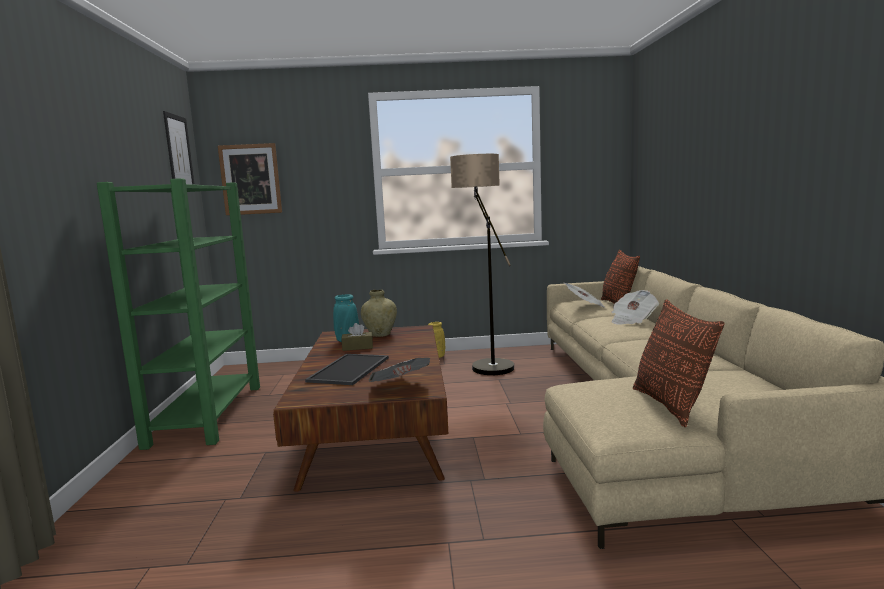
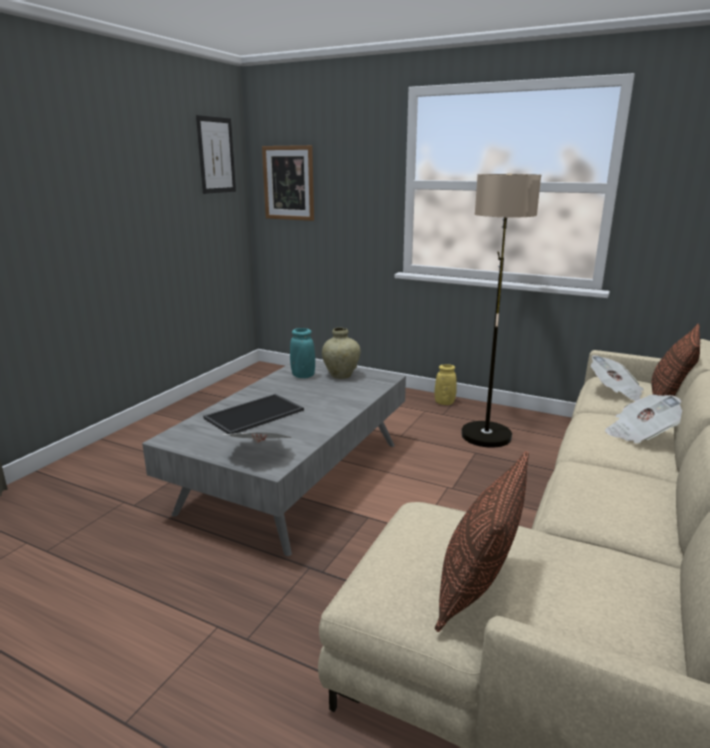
camera: 30 degrees right, 10 degrees up
(207, 414) = (196, 411): green bookcase -> none
(357, 347) = (299, 387): brown tissue box -> none
(375, 431) = (293, 476): brown coffee table -> grey coffee table

